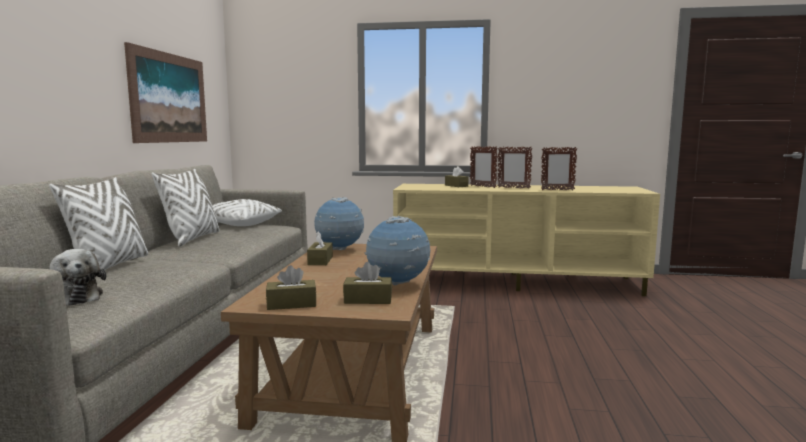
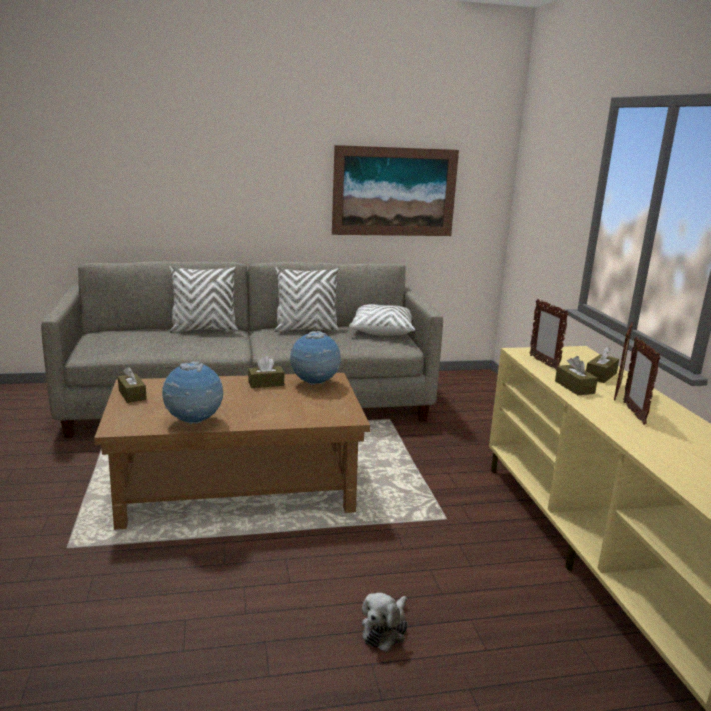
camera: 70 degrees right, 10 degrees up
(75, 297) = (130, 340): plush toy -> plush toy (385, 629)
(368, 300) = (146, 417): brown tissue box -> brown tissue box (574, 387)
(557, 190) = (652, 447): picture frame -> picture frame (543, 363)

